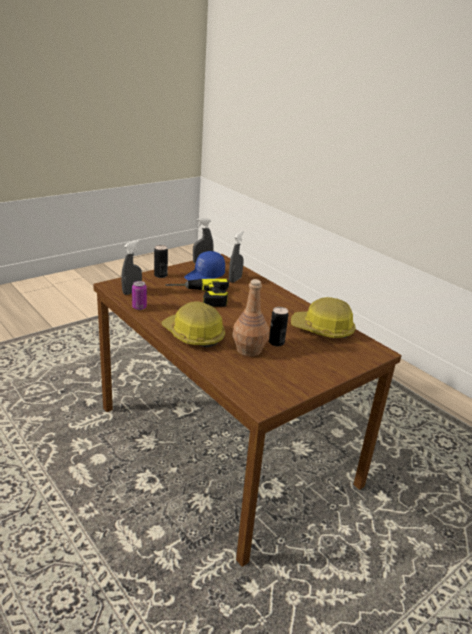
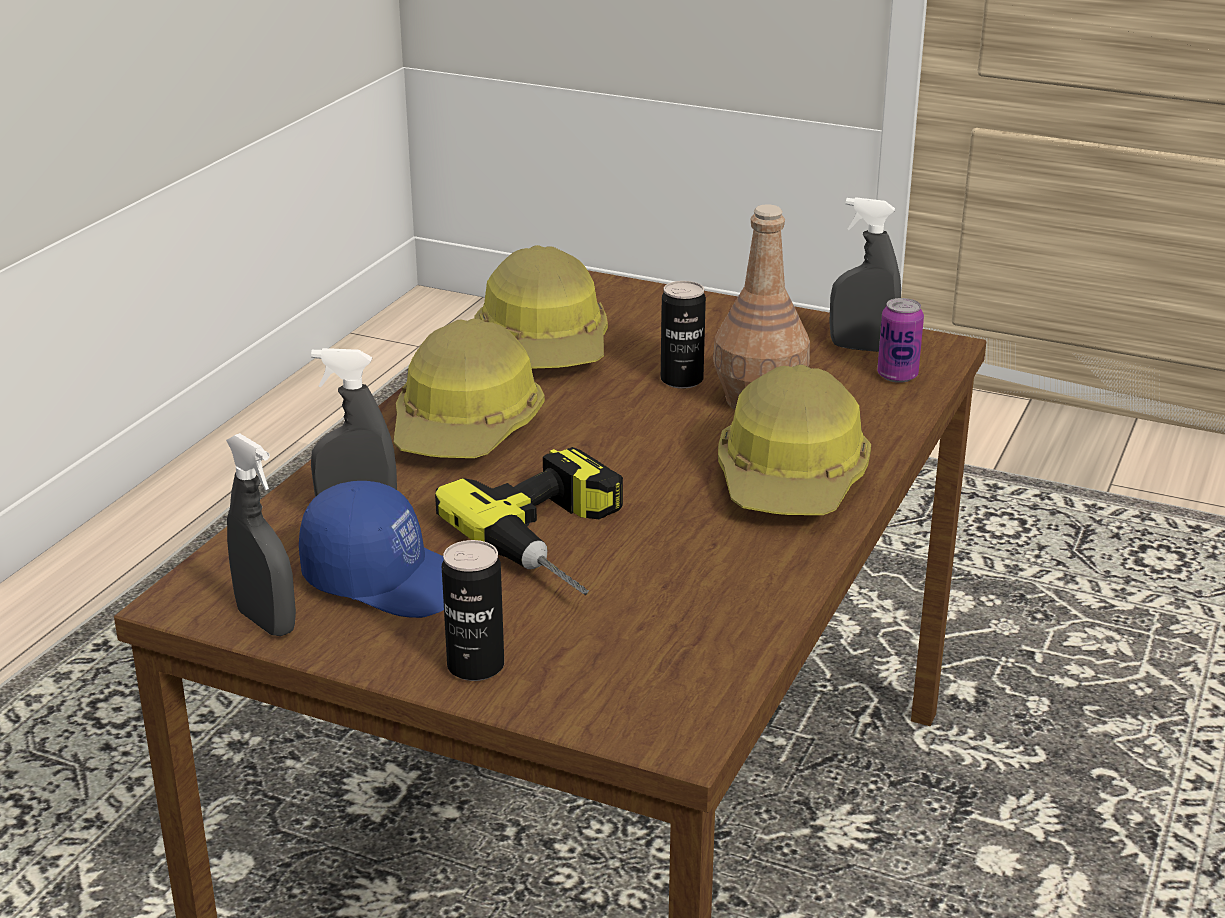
camera: 115 degrees left, 0 degrees up
(132, 292) = (675, 669): grey spray bottle -> grey spray bottle (861, 348)
(139, 307) = (758, 611): can -> can (897, 375)
(272, 303) = (468, 428): none -> hard hat

